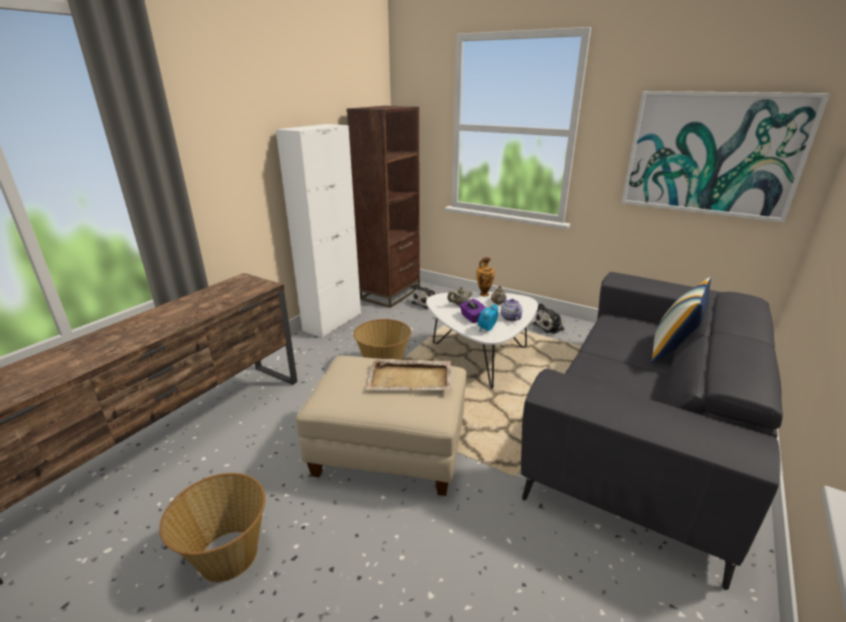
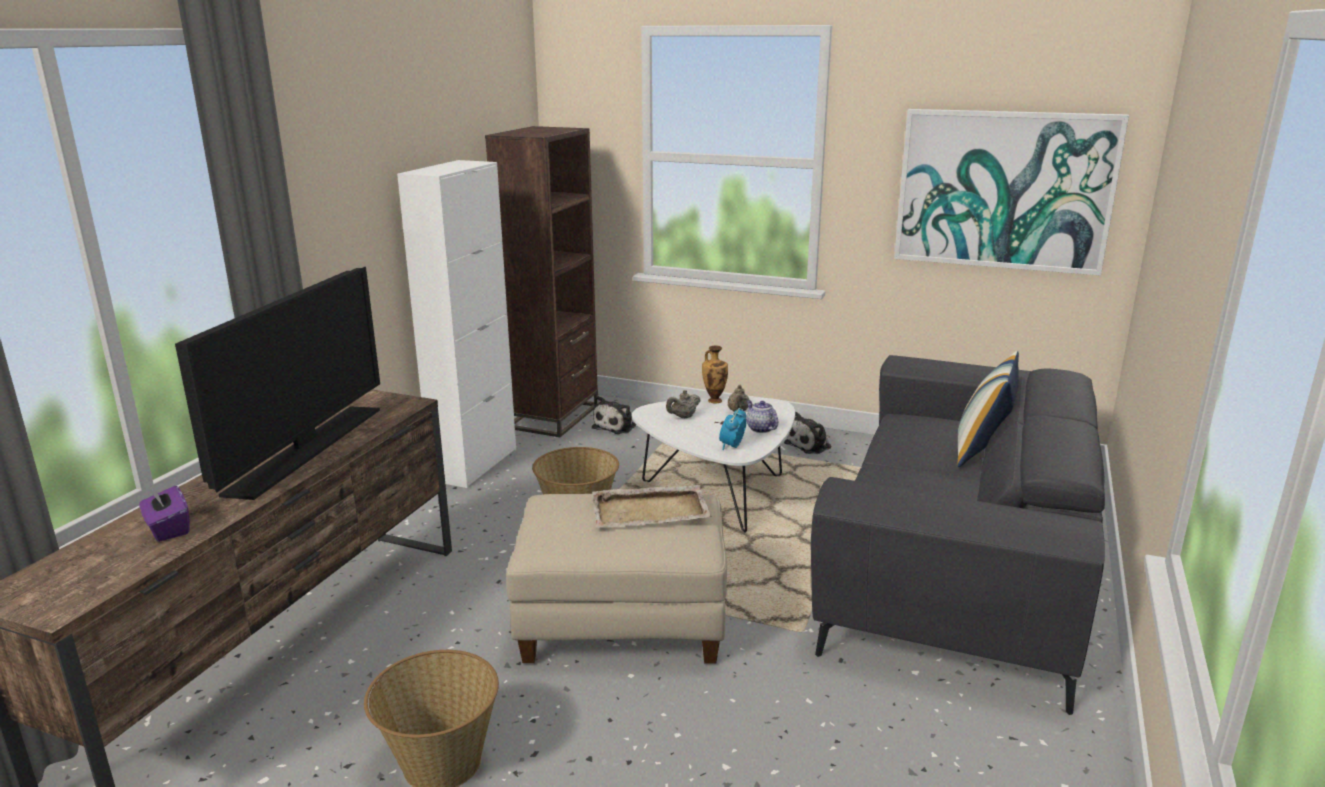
camera: 10 degrees left, 5 degrees down
(178, 315) = (306, 449): none -> television
(472, 318) = (707, 433): purple tissue box -> purple tissue box (168, 529)

